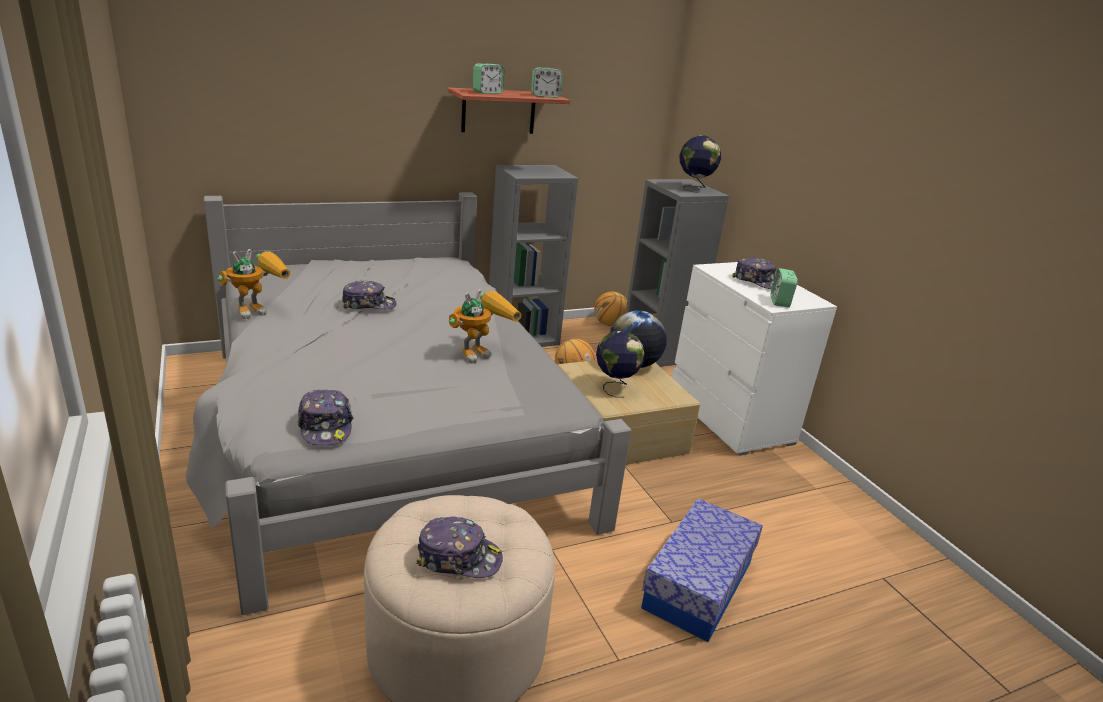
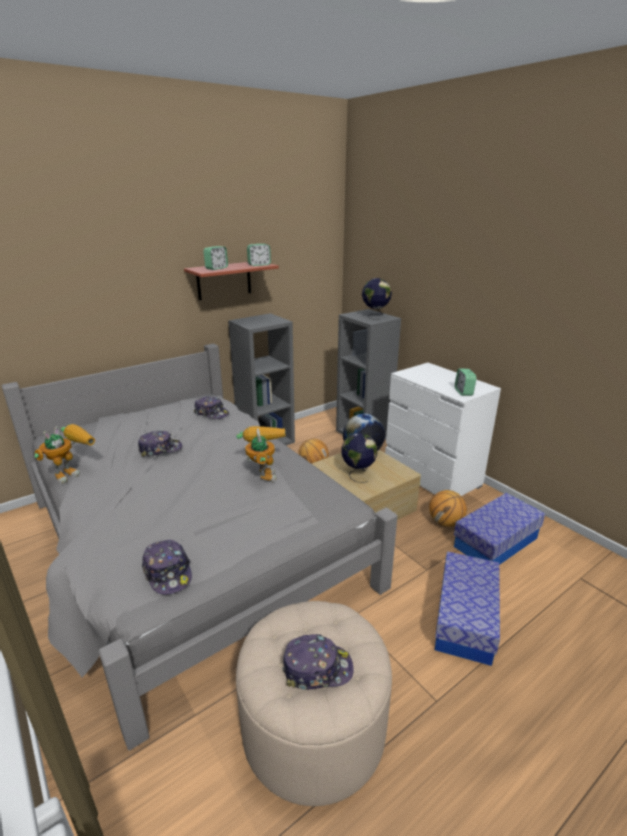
camera: 10 degrees left, 0 degrees up
(481, 352) = (262, 473): toy robot -> toy robot turned 45 degrees counterclockwise
(609, 324) = (323, 419): basketball -> basketball (445, 523)
(757, 282) = (440, 378): cap -> cap (211, 413)
(782, 512) = (495, 542): none -> storage box

